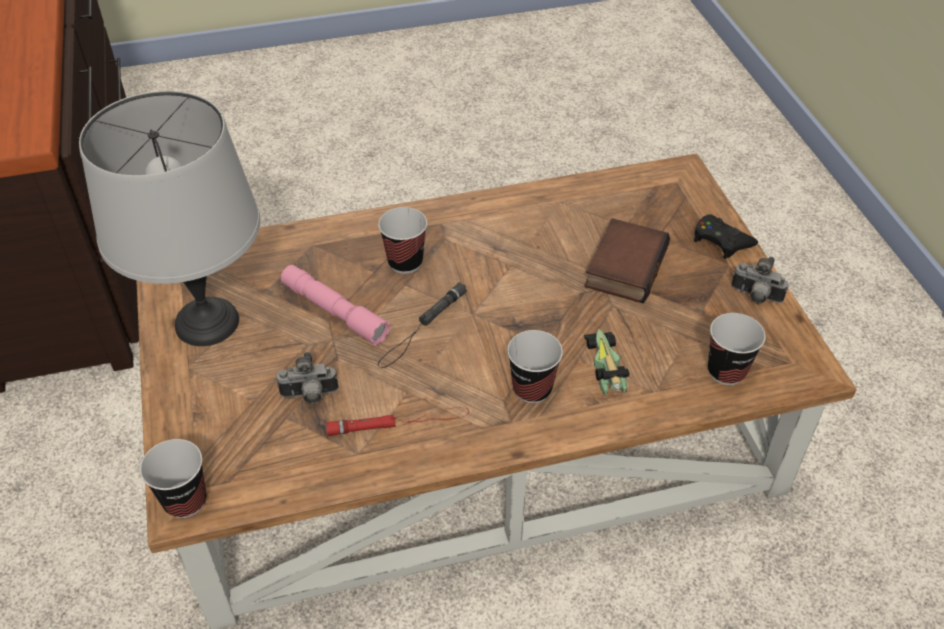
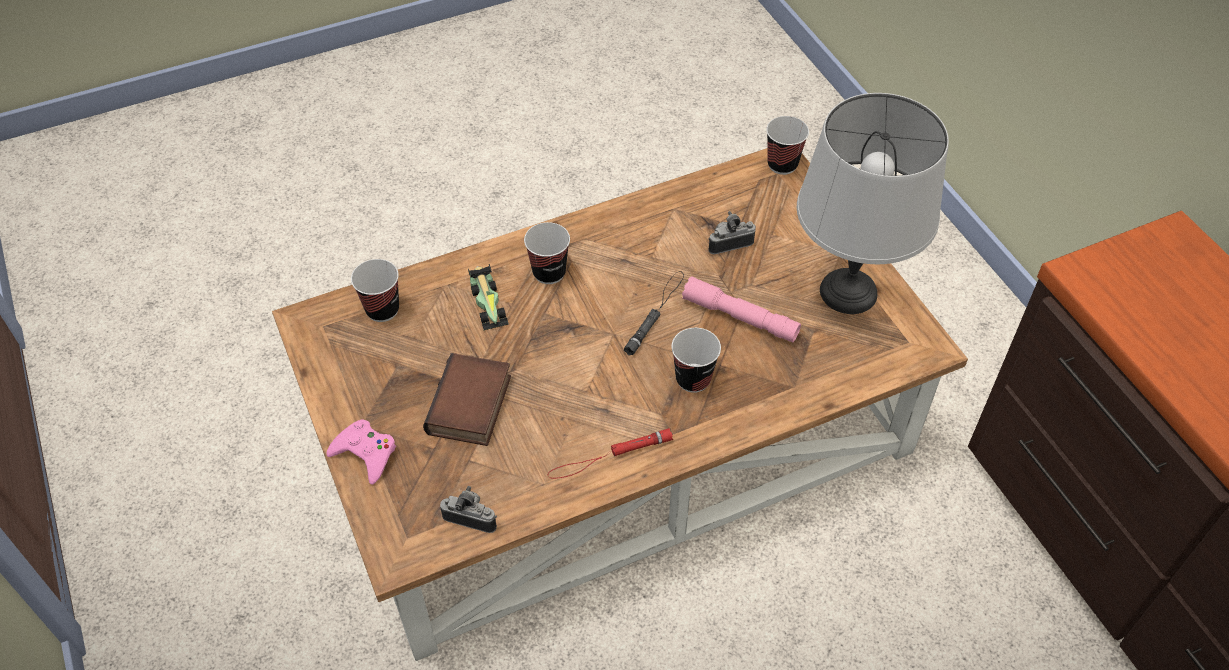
camera: 170 degrees right, 5 degrees up
(398, 422) = (651, 233): red flashlight -> red flashlight (610, 456)
(721, 241) = (365, 454): black game controller -> pink game controller
(755, 297) = (342, 389): camera -> camera (472, 517)

